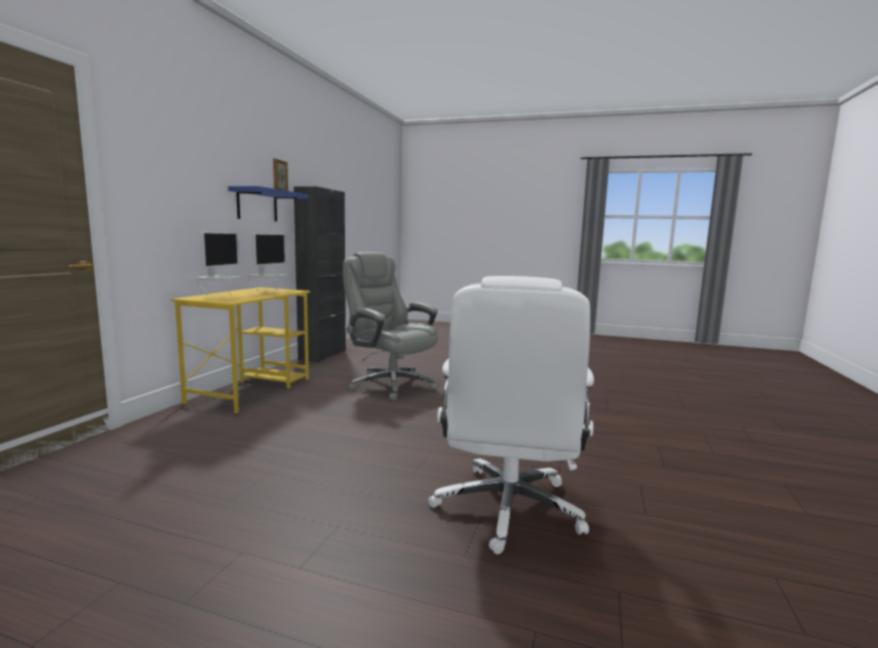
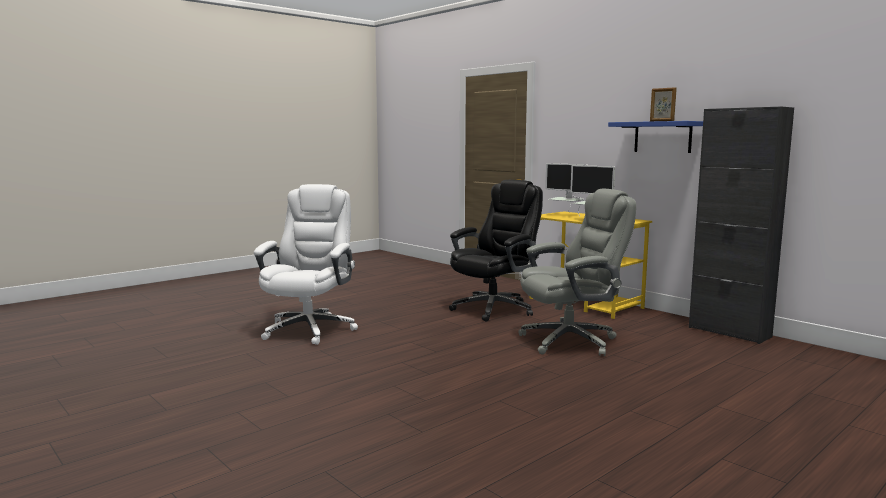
camera: 120 degrees right, 0 degrees up
(301, 422) = (494, 309): none -> black office chair
(508, 509) = (310, 329): white office chair -> white office chair turned 60 degrees clockwise

